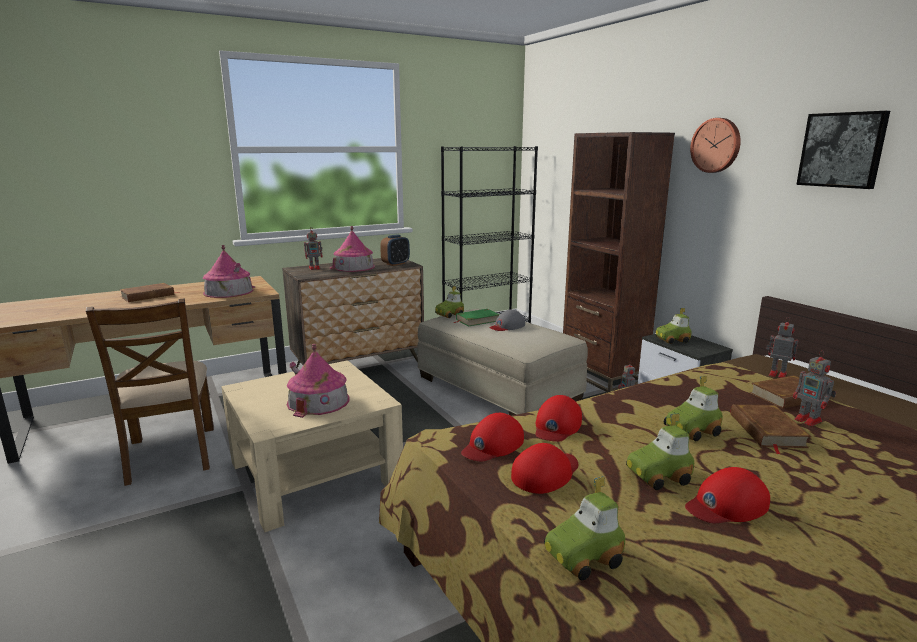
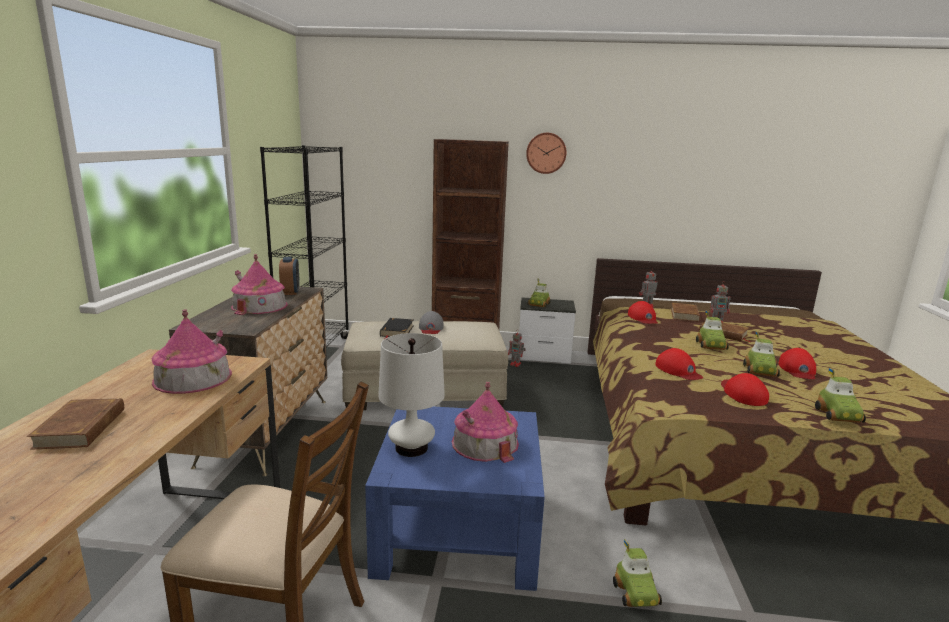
camera: 55 degrees left, 0 degrees up
(283, 382) = (411, 448): none -> white table lamp
(314, 472) = (458, 528): beige coffee table -> blue coffee table
(315, 268) = (219, 319): toy robot -> none
(449, 315) = (361, 334): toy car -> toy car (637, 593)
(477, 320) = (396, 331): green book -> black book
(492, 445) = (693, 395): red cap -> red cap (643, 318)
(842, 150) = (638, 159): picture -> none

